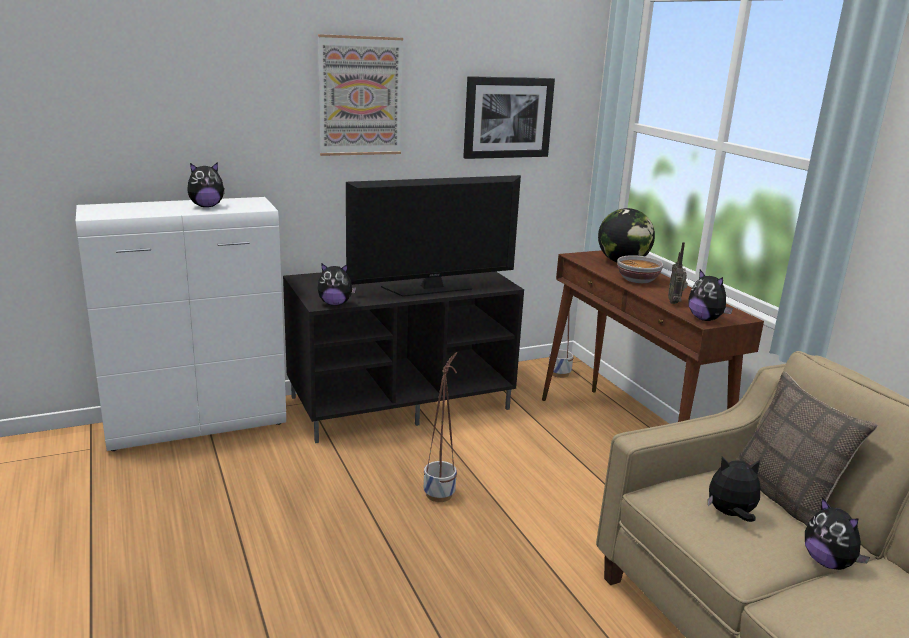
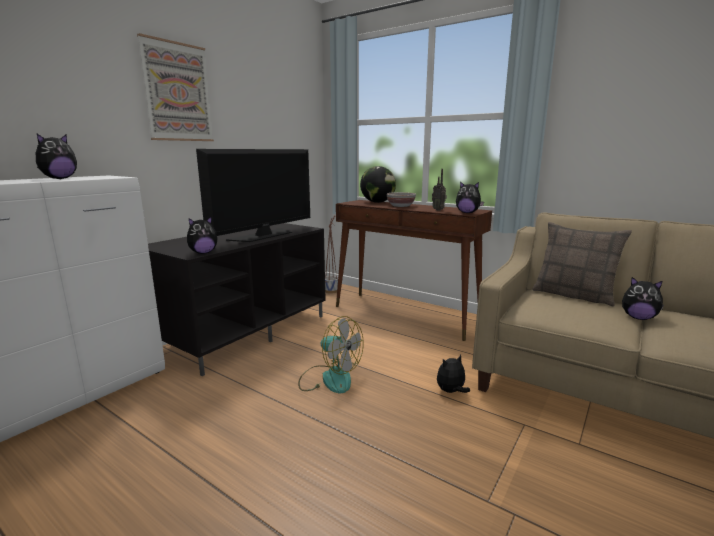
camera: 30 degrees left, 5 degrees down
(439, 494) = (329, 378): planter -> fan
(508, 117) = (277, 119): picture -> none
(730, 515) = (572, 309): plush toy -> plush toy (451, 392)

